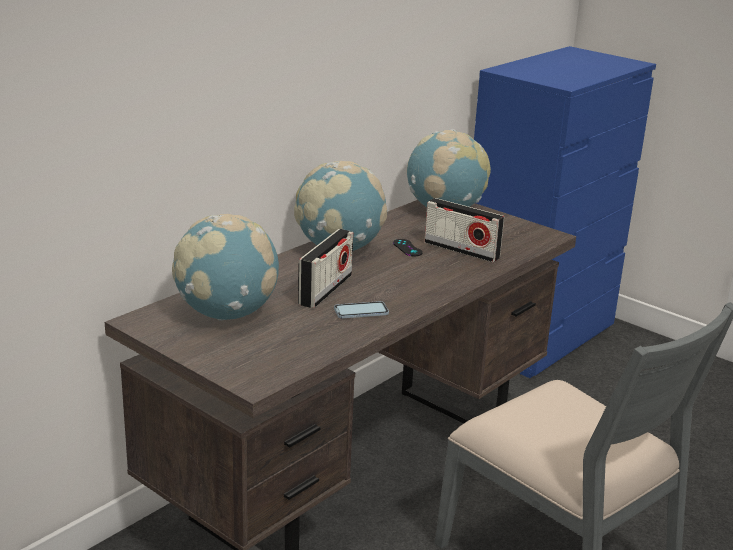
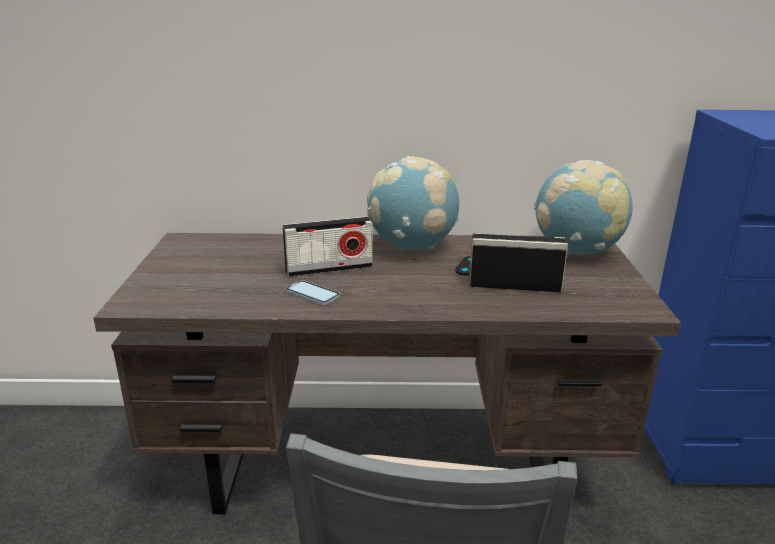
camera: 50 degrees right, 0 degrees up
(227, 314) = (231, 256): globe -> none
(461, 250) = (514, 286): radio -> radio turned 105 degrees clockwise

